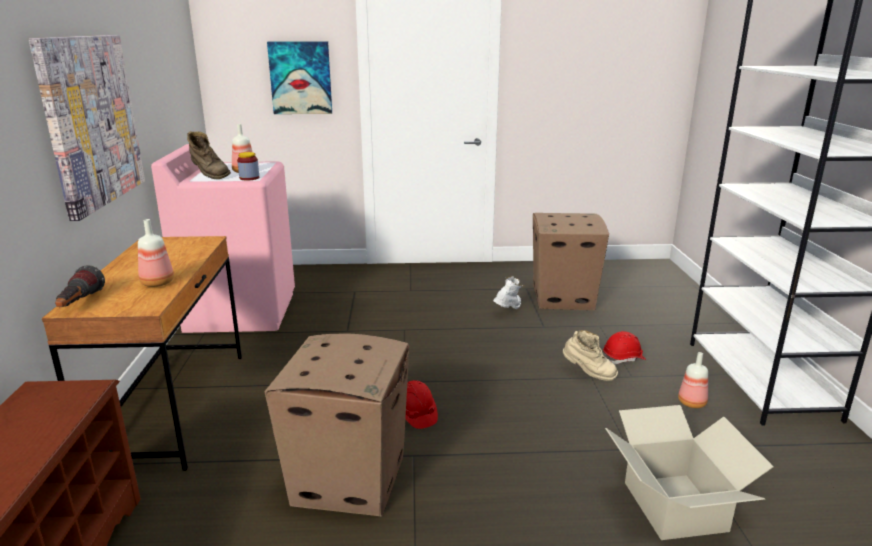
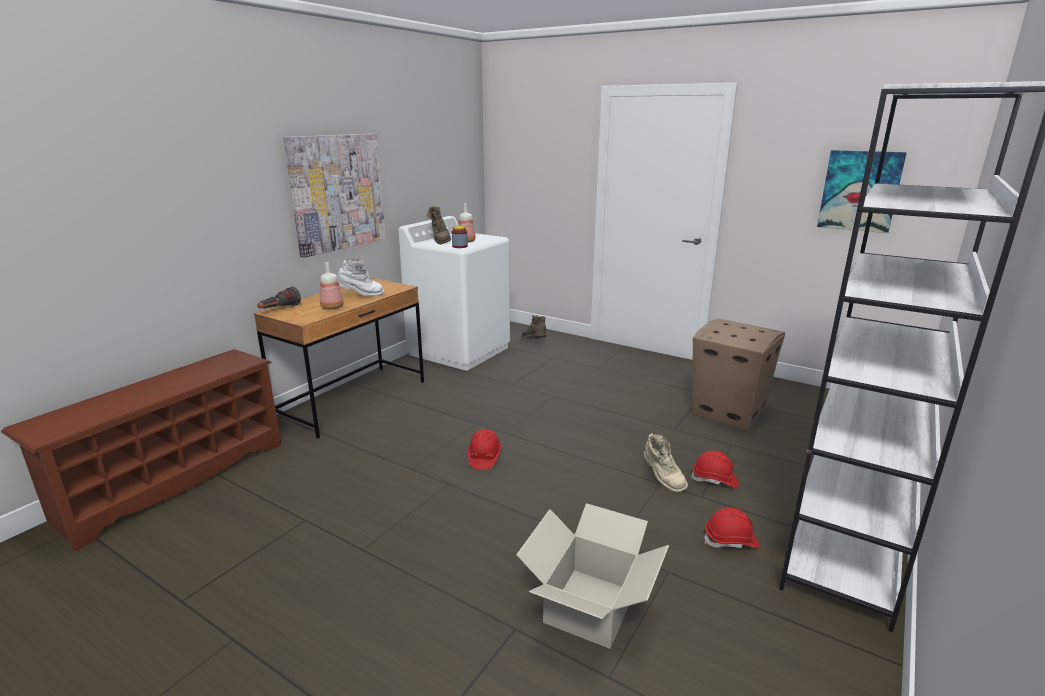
camera: 35 degrees right, 0 degrees up
(240, 311) = (460, 350): pink washing machine -> white washing machine
(300, 78) = (552, 169): picture -> picture (859, 191)
(315, 281) = (534, 342): none -> brown boot
(350, 479) = (392, 481): cardboard box -> none
(508, 310) = (660, 406): white boot -> white boot (361, 296)
(692, 403) = (731, 541): bottle -> red hard hat

